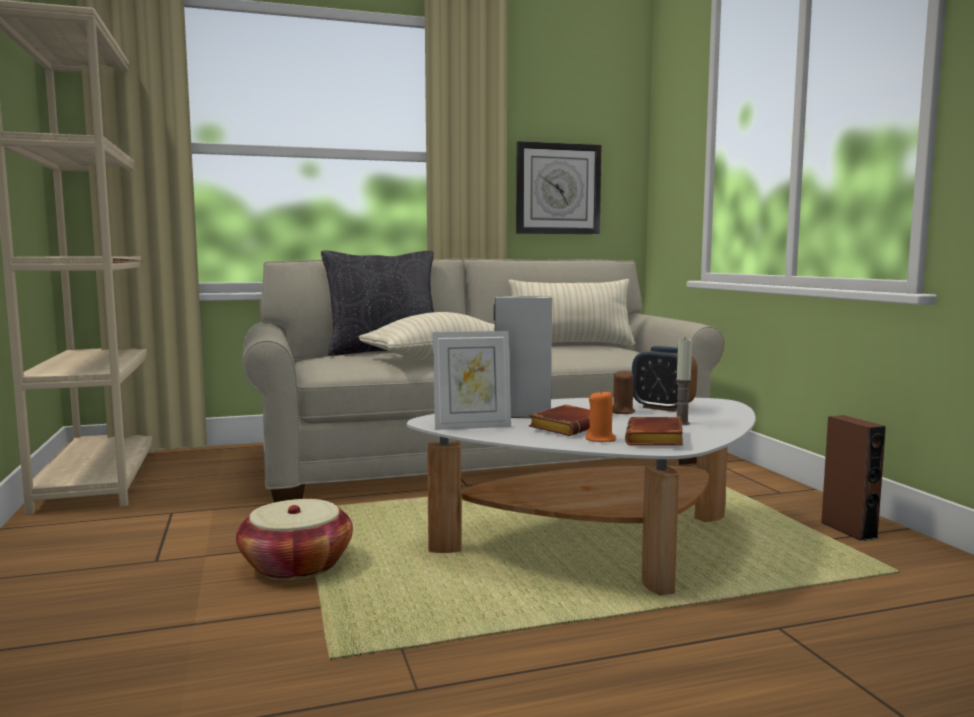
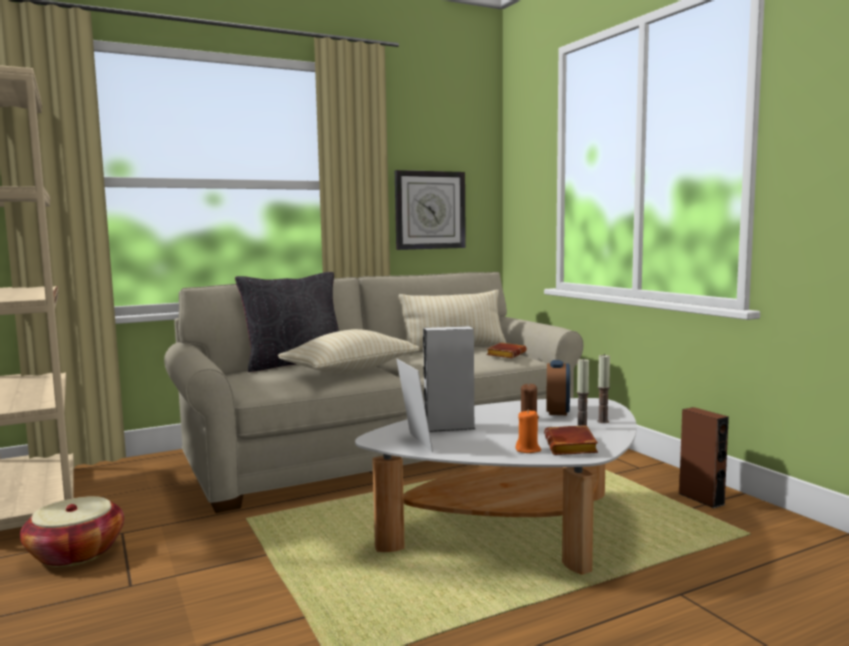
camera: 10 degrees left, 0 degrees up
(296, 565) = (265, 577): basket -> basket (76, 553)
(472, 426) = (414, 443): picture frame -> picture frame turned 90 degrees counterclockwise
(567, 427) = (493, 438): brown book -> brown book (505, 354)
(662, 408) = (557, 411): alarm clock -> alarm clock turned 105 degrees counterclockwise
(712, 419) = (603, 421): none -> candle

